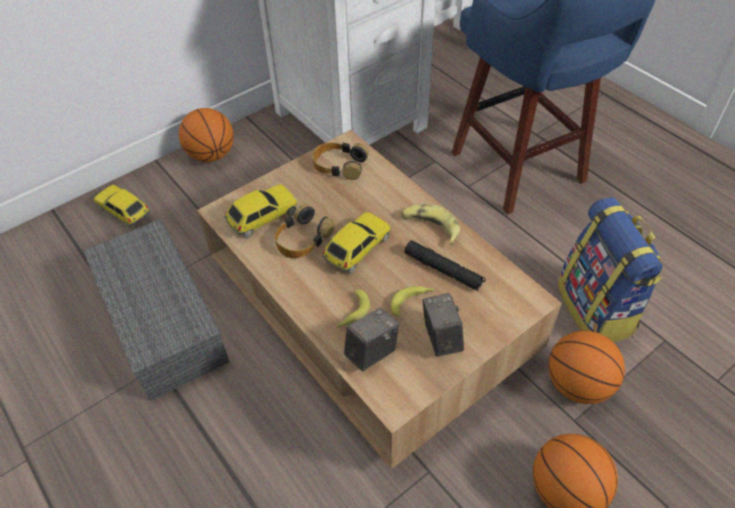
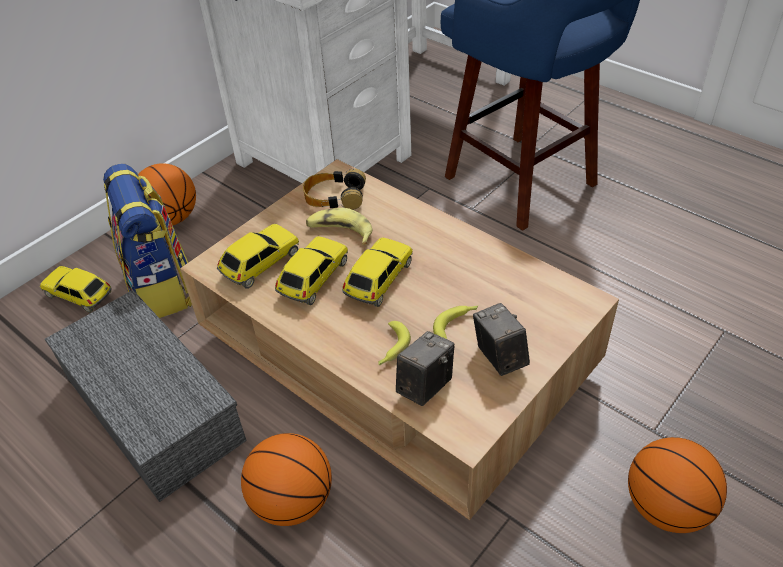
camera: 10 degrees left, 5 degrees down
(303, 238) = (313, 279): headphones -> toy car
(430, 227) = (454, 244): banana -> banana (340, 232)
(443, 270) = (481, 286): black flashlight -> none
(577, 384) = (647, 392): basketball -> basketball (292, 501)
(596, 309) = (644, 312): backpack -> backpack (163, 287)

